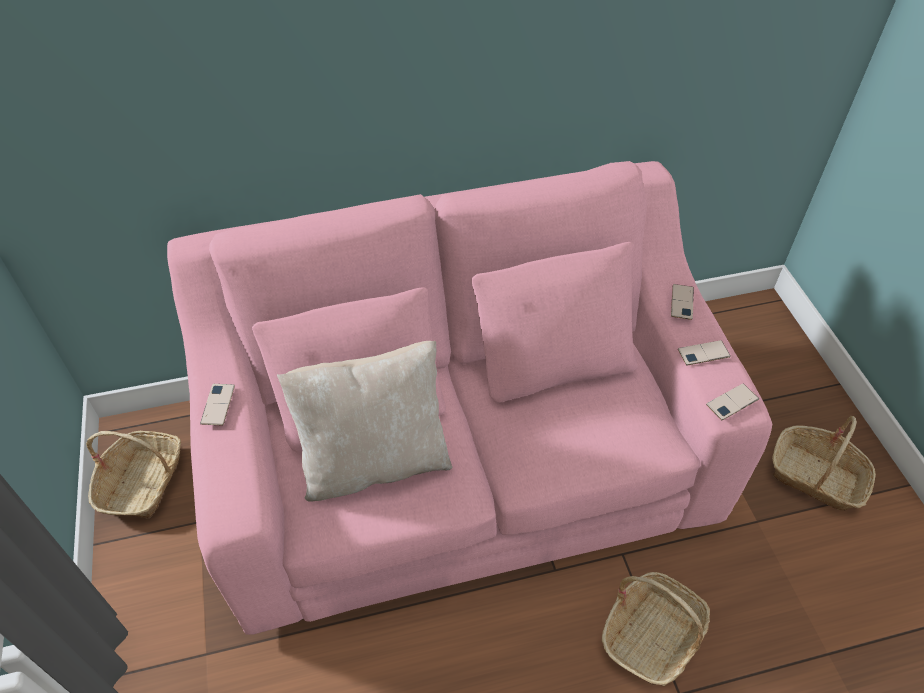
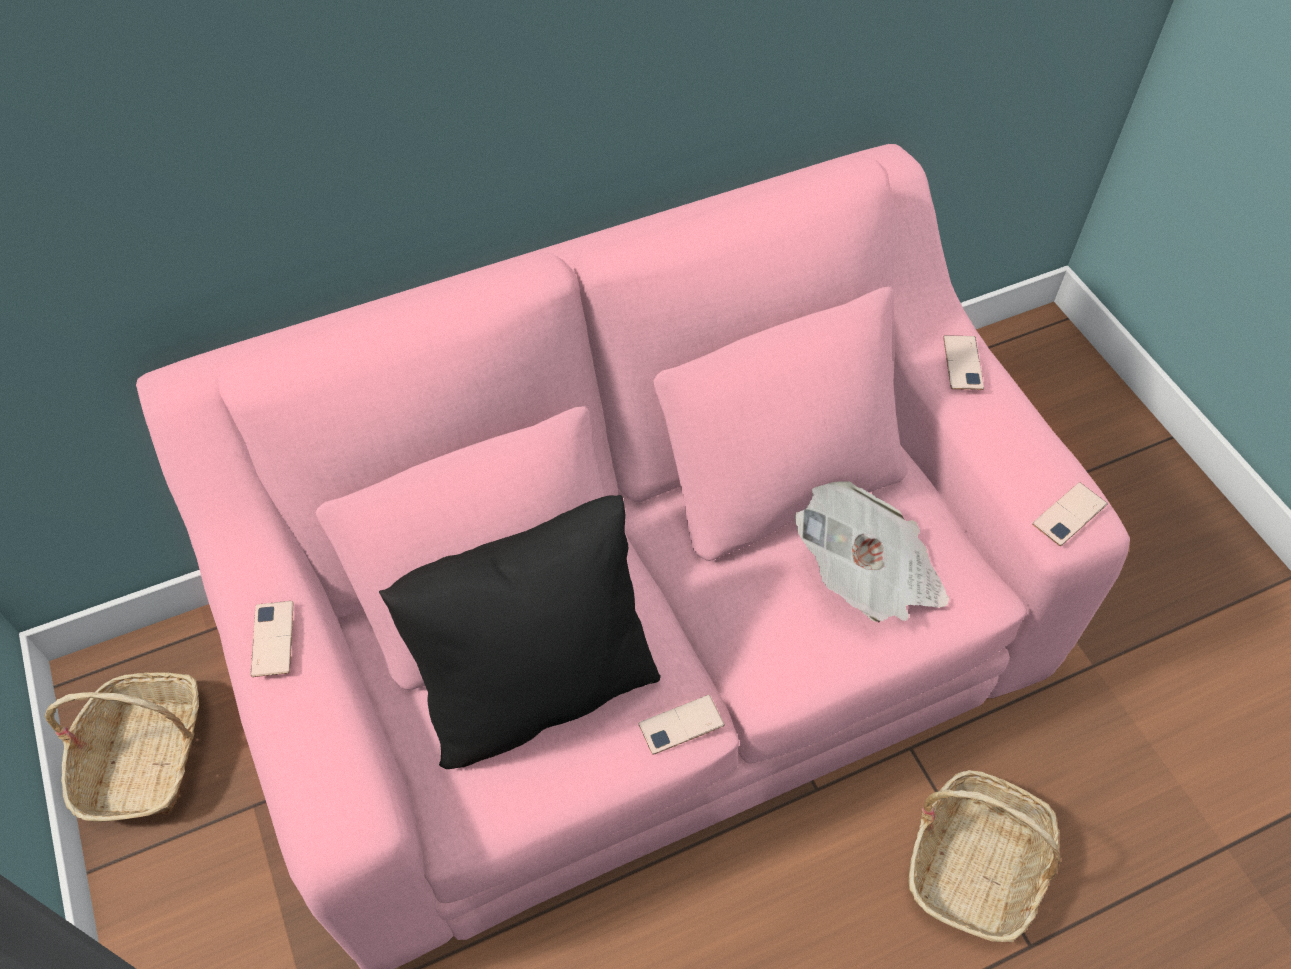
camera: 10 degrees left, 5 degrees up
(375, 461) = (537, 685): beige pillow -> black pillow
(597, 426) = (868, 576): none -> newspaper
(703, 353) = (1011, 441): phone -> phone (681, 725)
(816, 477) = (1164, 584): basket -> none

